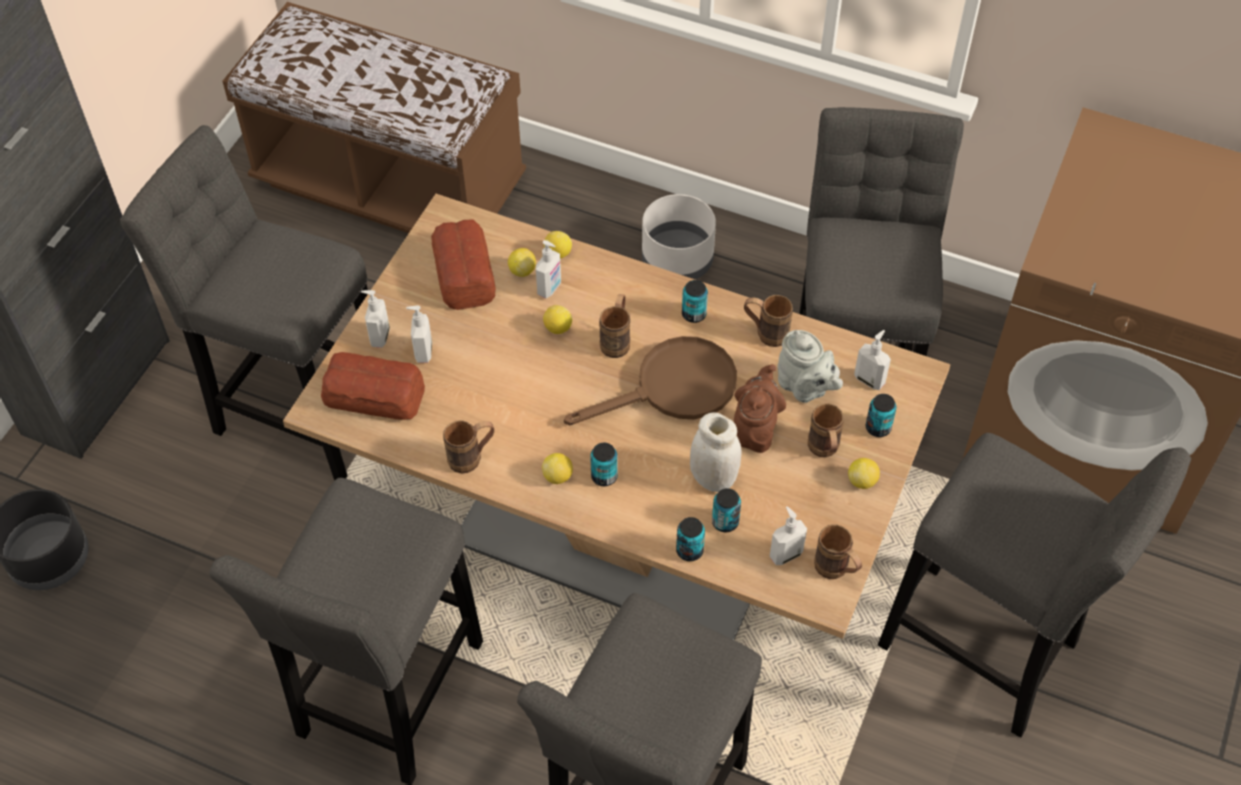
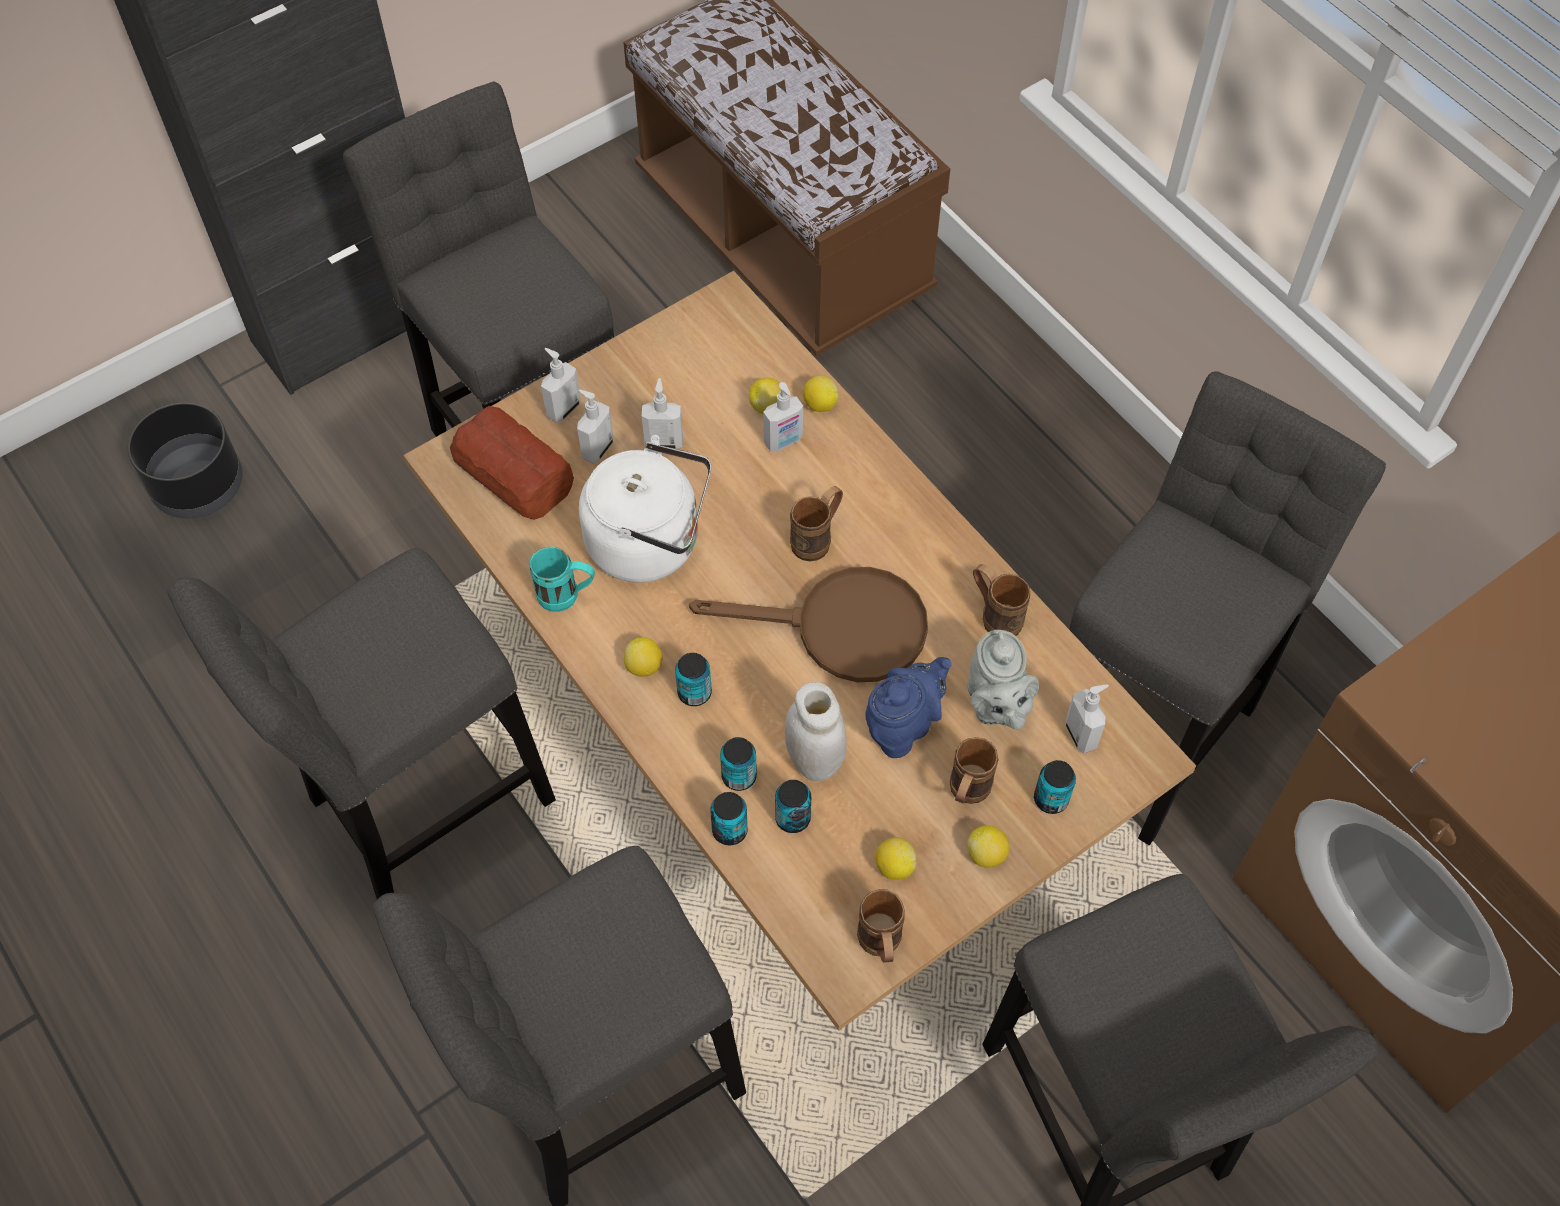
camera: 30 degrees right, 5 degrees up
(463, 274) = (700, 379): bread -> none
(472, 458) = (567, 597): brown mug -> turquoise mug
(505, 395) = (651, 543): none -> white kettle
(557, 328) = (760, 492): lemon -> lemon (894, 866)
(677, 259) = (1047, 470): grey planter -> none
(694, 314) = (926, 551): can -> can (739, 776)
(755, 429) = (903, 726): brown teapot -> blue teapot
(785, 554) = (835, 893): soap dispenser -> soap dispenser (664, 441)

